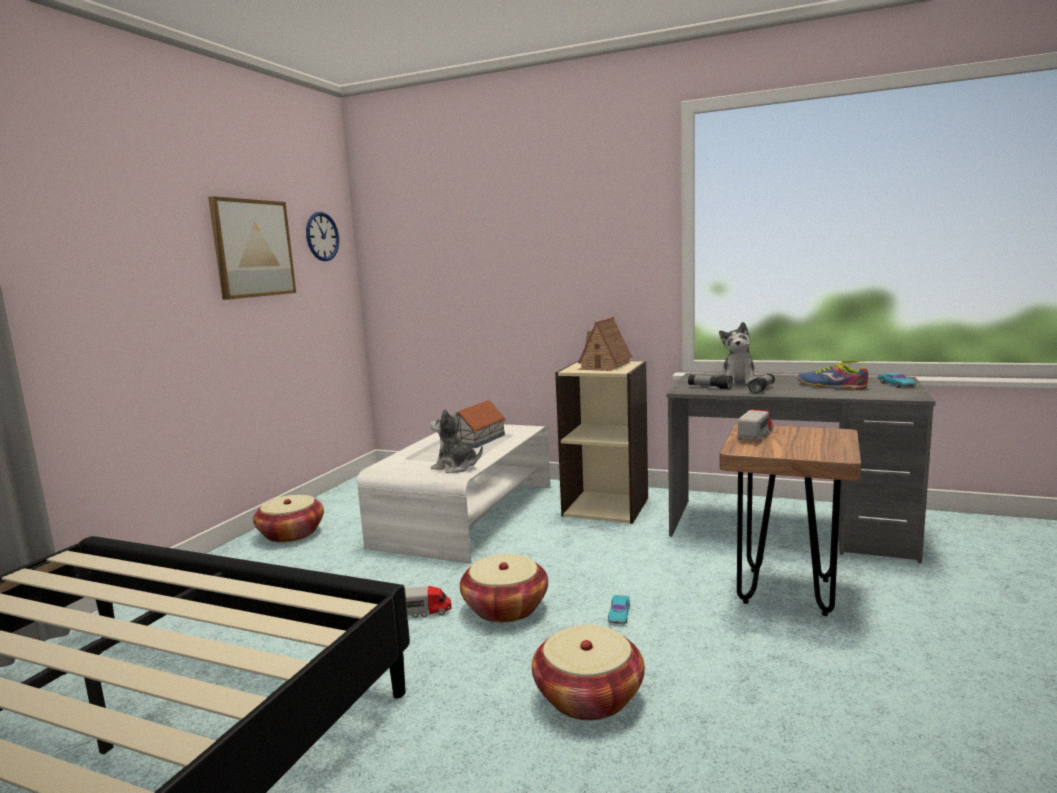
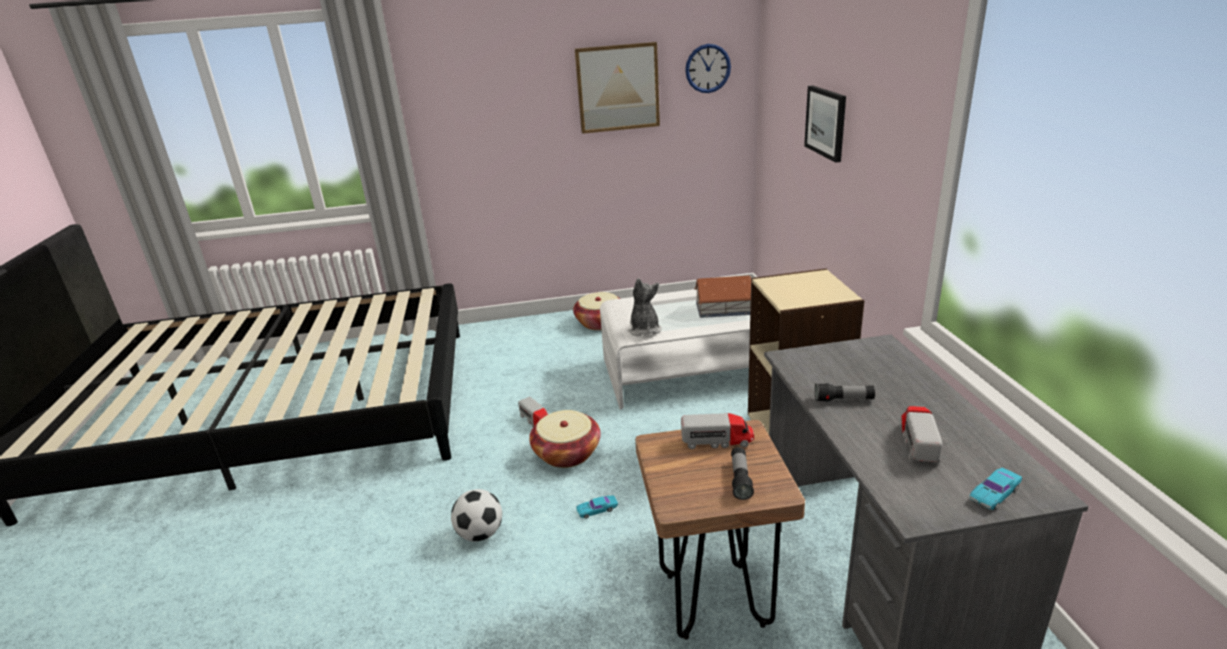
camera: 60 degrees right, 15 degrees up
(502, 257) = (826, 122): none -> picture
(589, 696) = (480, 534): basket -> football
(604, 366) = (809, 288): toy house -> none
(709, 387) = (817, 367): flashlight -> flashlight (740, 479)
(738, 381) = (875, 376): plush toy -> none
(831, 386) = (918, 443): shoe -> toy truck

